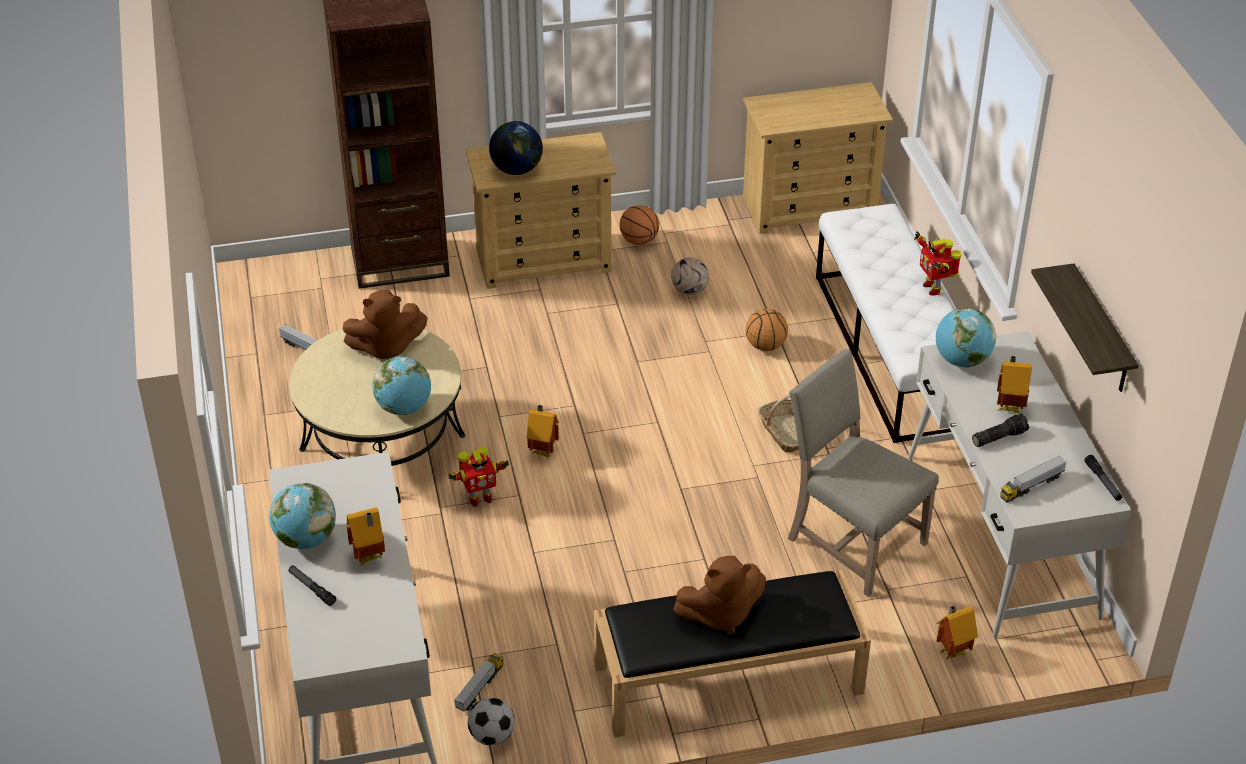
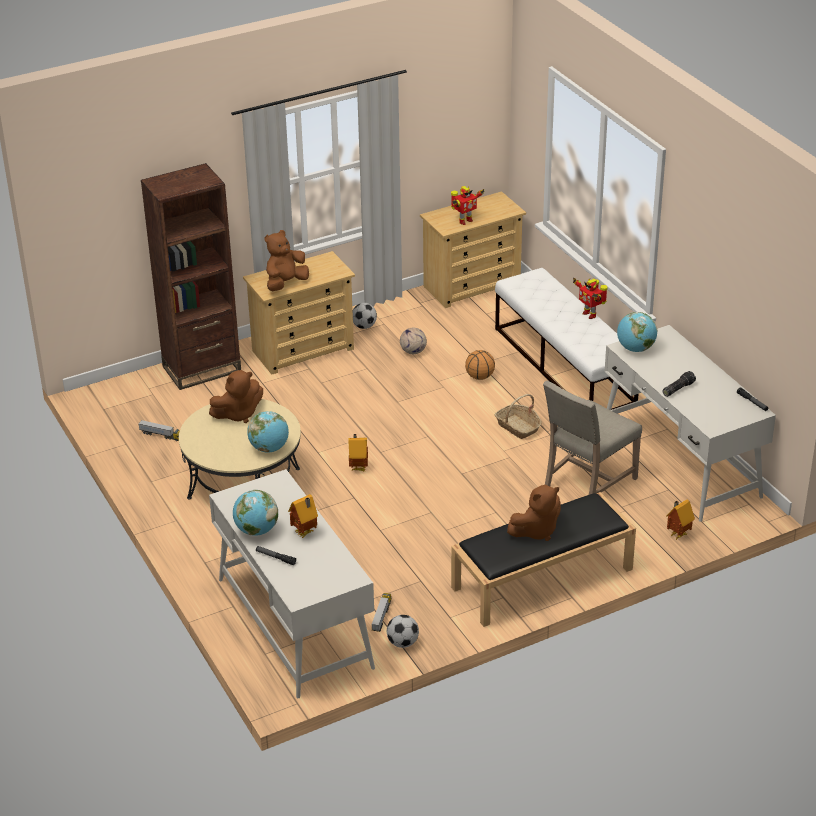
camera: 15 degrees left, 5 degrees down
(479, 499) = (328, 505): toy robot -> toy robot (464, 221)
(517, 169) = (285, 283): globe -> brown plush toy
(639, 241) = (364, 326): basketball -> football
(851, 541) = (587, 483): beige chair -> beige chair turned 75 degrees counterclockwise
(1009, 407) = (676, 370): toy house -> none
(1031, 486) = (710, 413): toy truck -> none
(1101, 332) = (732, 306): shelf -> none

